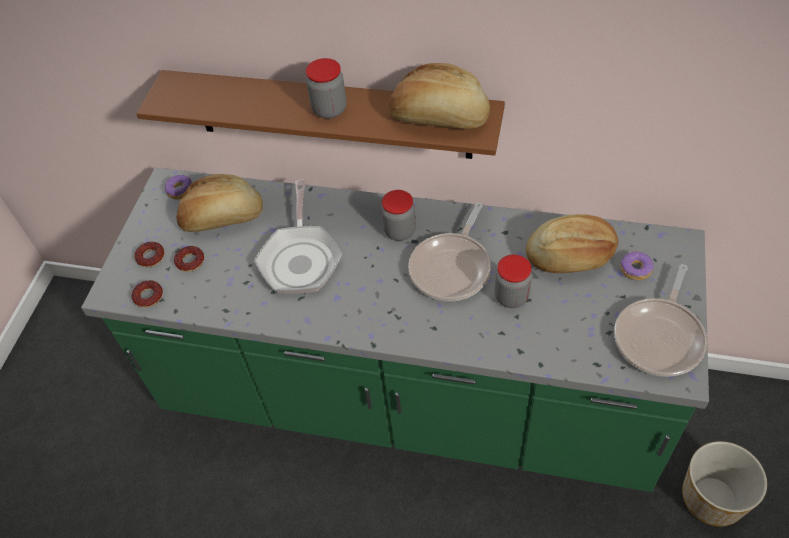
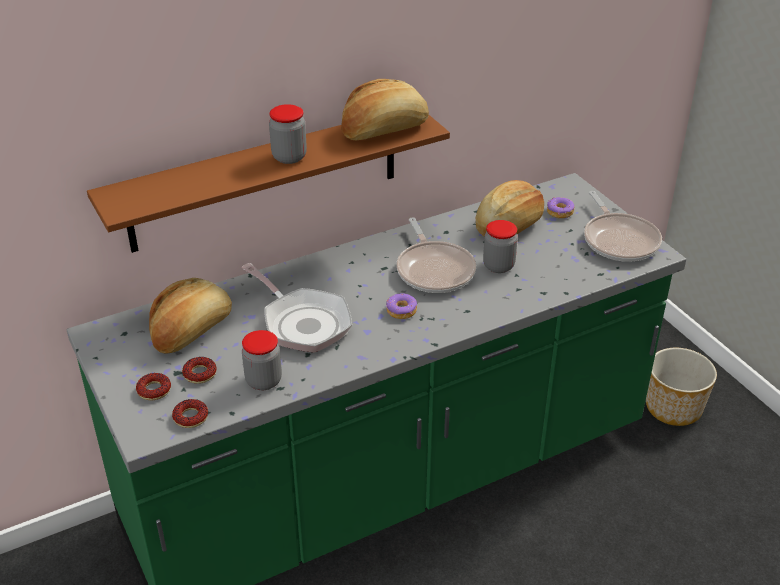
camera: 45 degrees left, 15 degrees down
(180, 191) = (120, 332): donut -> donut (401, 311)
(400, 231) = (364, 267): jar -> jar (263, 381)

